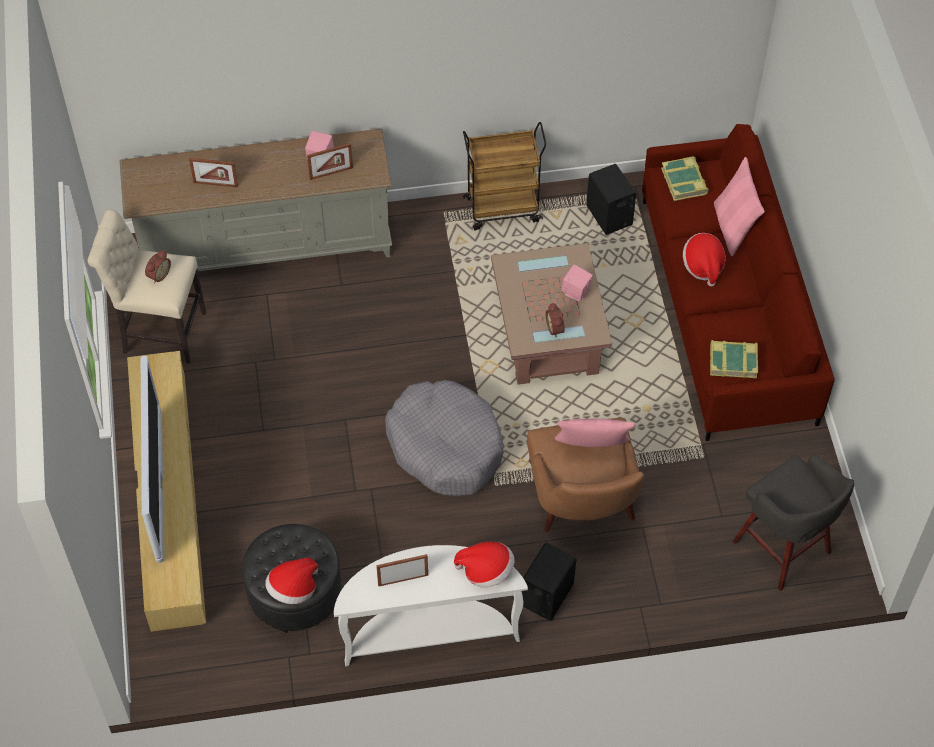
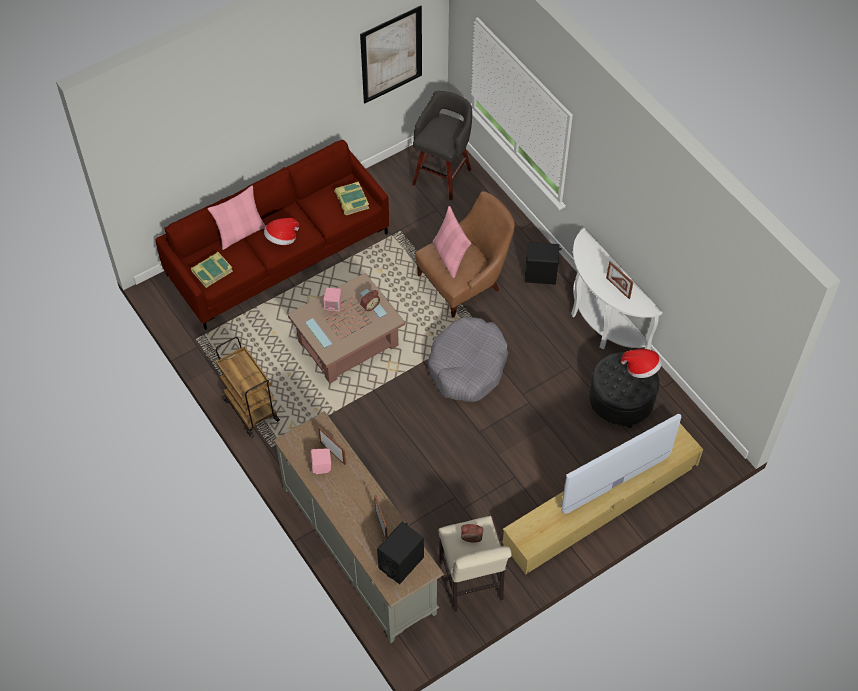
camera: 115 degrees left, 0 degrees up
(486, 571) = (586, 250): hat -> none
(609, 216) = (227, 345): black speaker -> black speaker (401, 562)
(892, 386) = (391, 55): none -> picture

